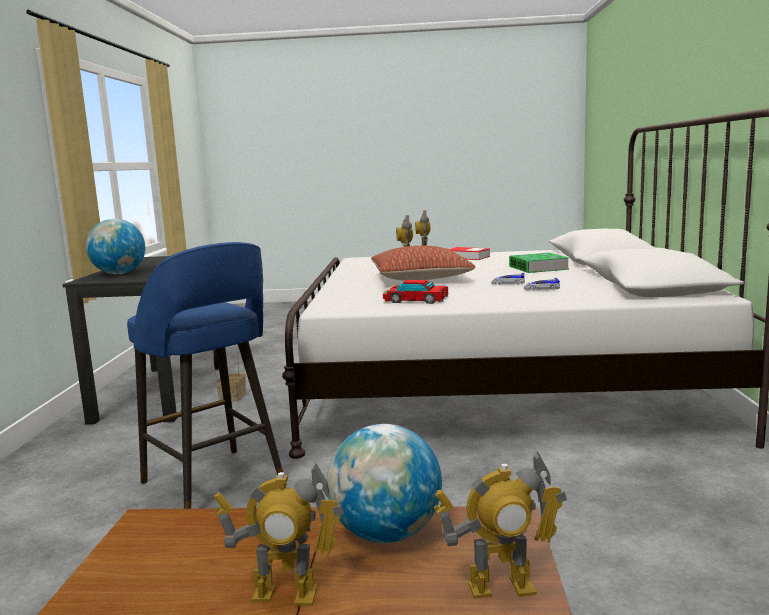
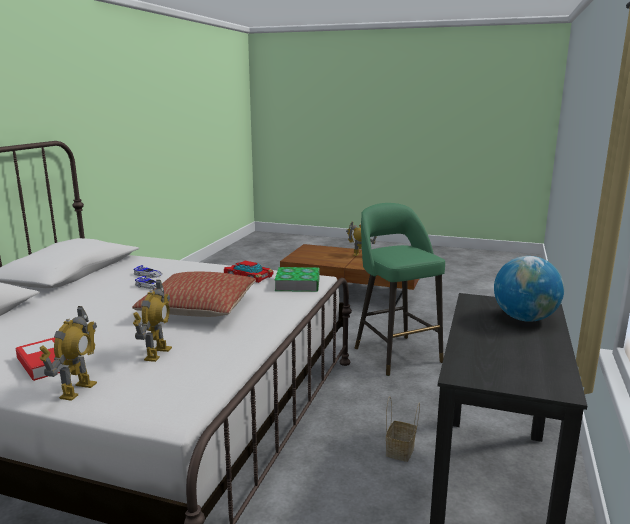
camera: 165 degrees left, 5 degrees up
(215, 484) = (396, 354): blue stool -> green stool
(386, 534) = (329, 260): globe -> none
(501, 587) = (309, 251): toy robot -> none
(538, 268) = (64, 309): book -> book (297, 284)

